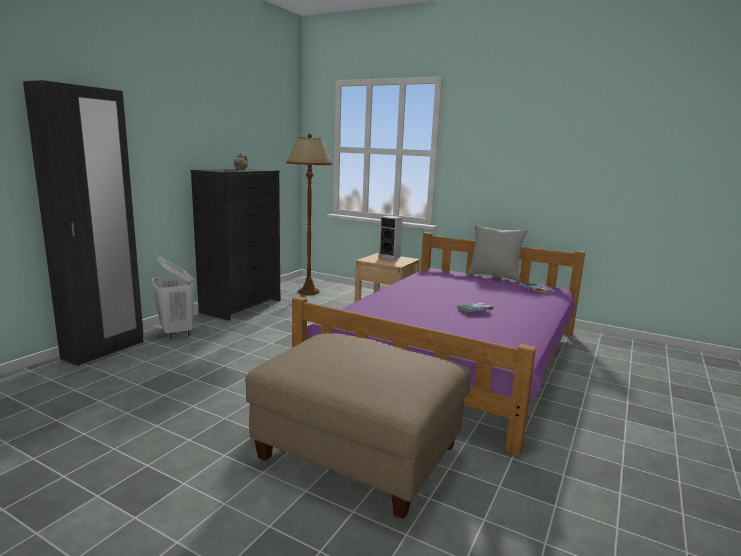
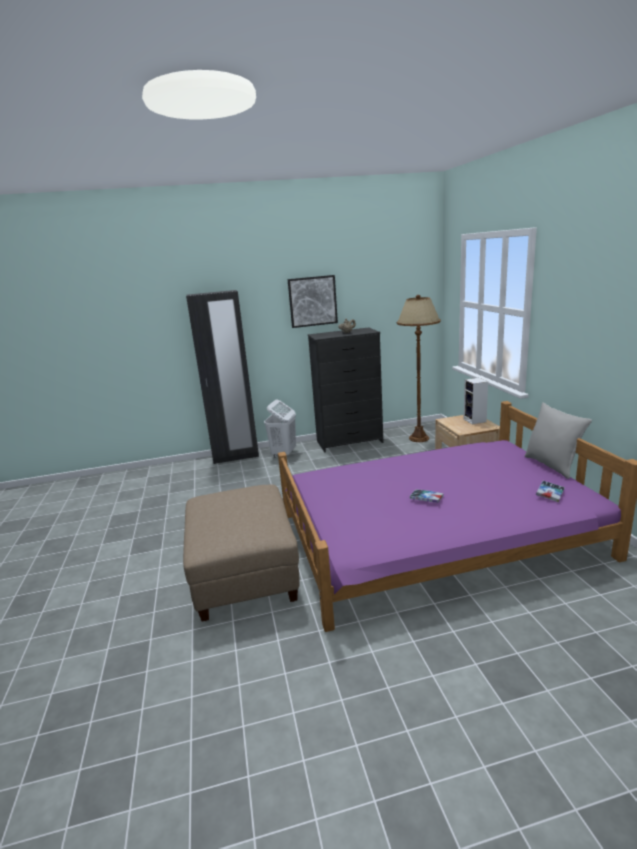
camera: 50 degrees right, 5 degrees up
(192, 127) = (312, 301): none -> picture

